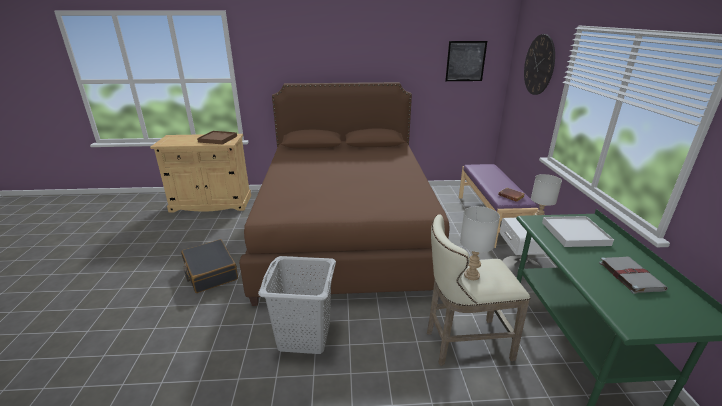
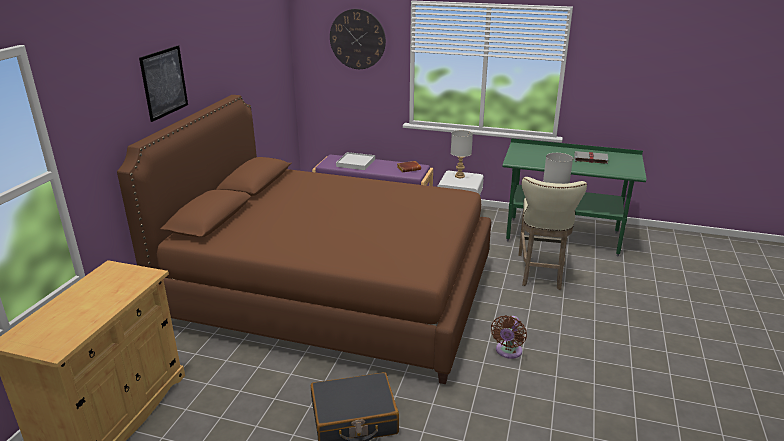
camera: 70 degrees left, 0 degrees up
(218, 139) = (111, 284): brown tray -> none
(304, 336) = (508, 352): grey laundry basket -> brown fan
(465, 61) = (267, 49): picture -> picture (164, 82)
(575, 234) = (537, 155): white tray -> white tray (356, 163)

